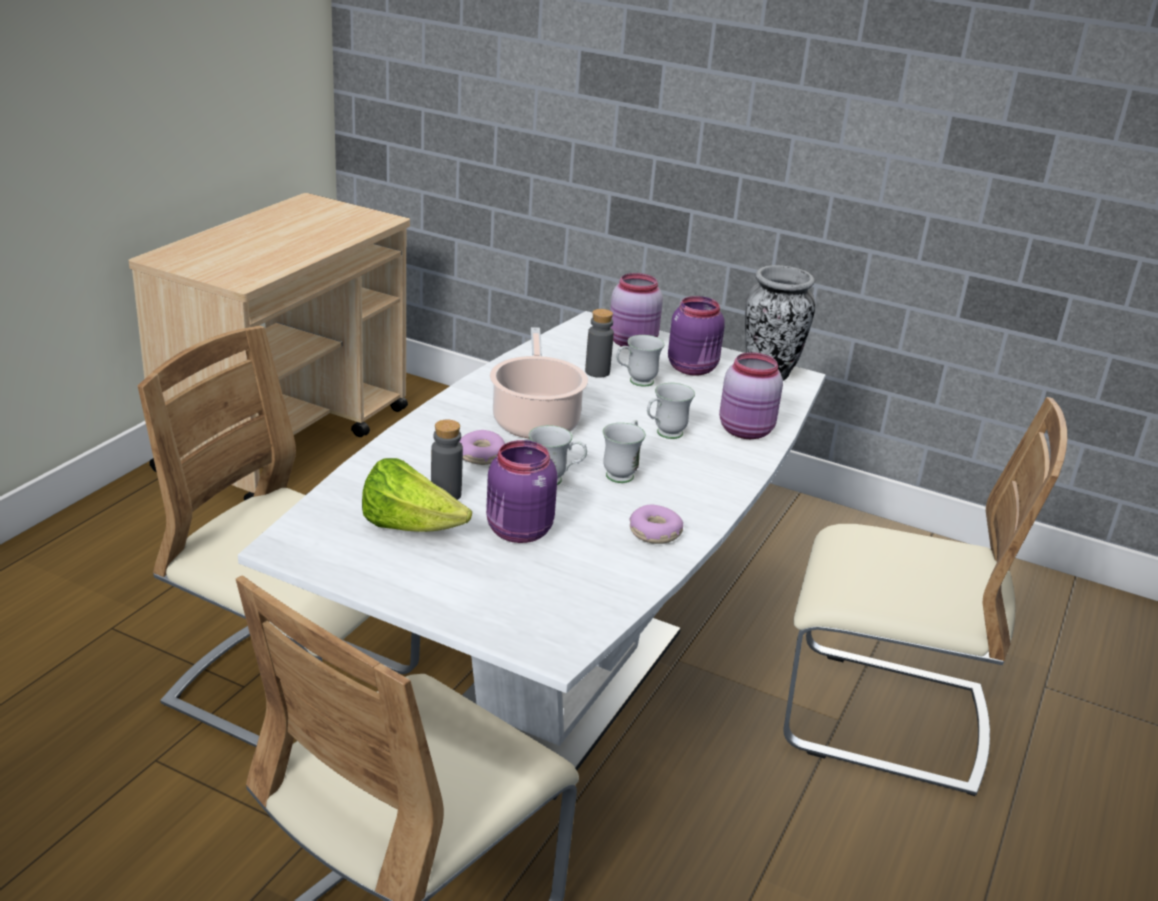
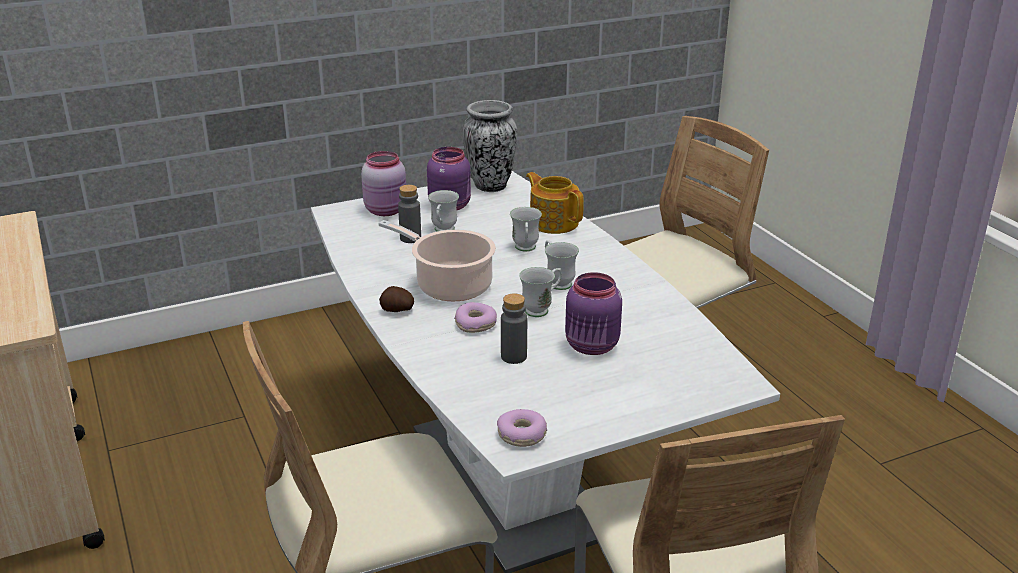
camera: 50 degrees left, 0 degrees up
(410, 527) = (543, 386): lettuce -> none
(456, 411) = (397, 310): none -> potato
(654, 533) = (642, 300): donut -> donut (522, 435)
(747, 431) = (553, 222): pink jar -> teapot

